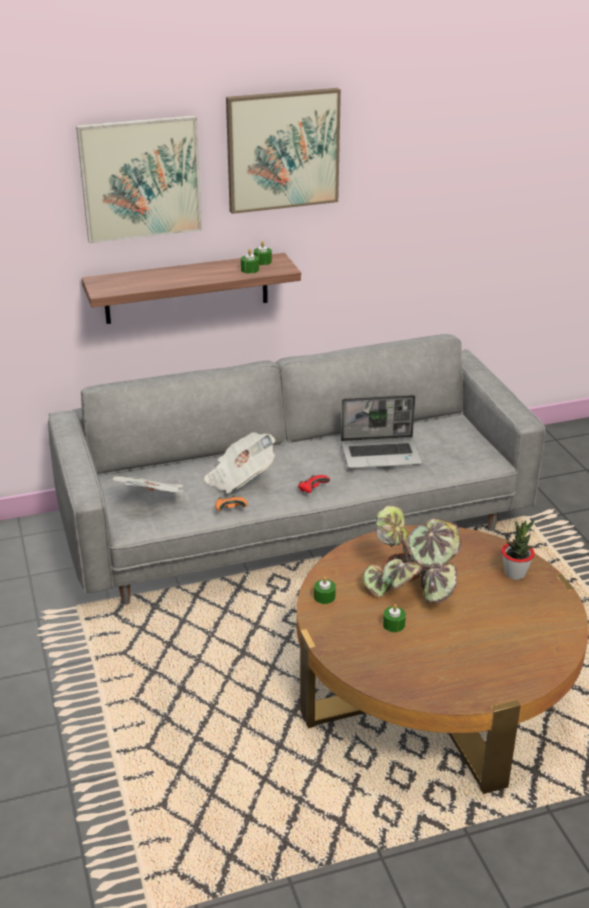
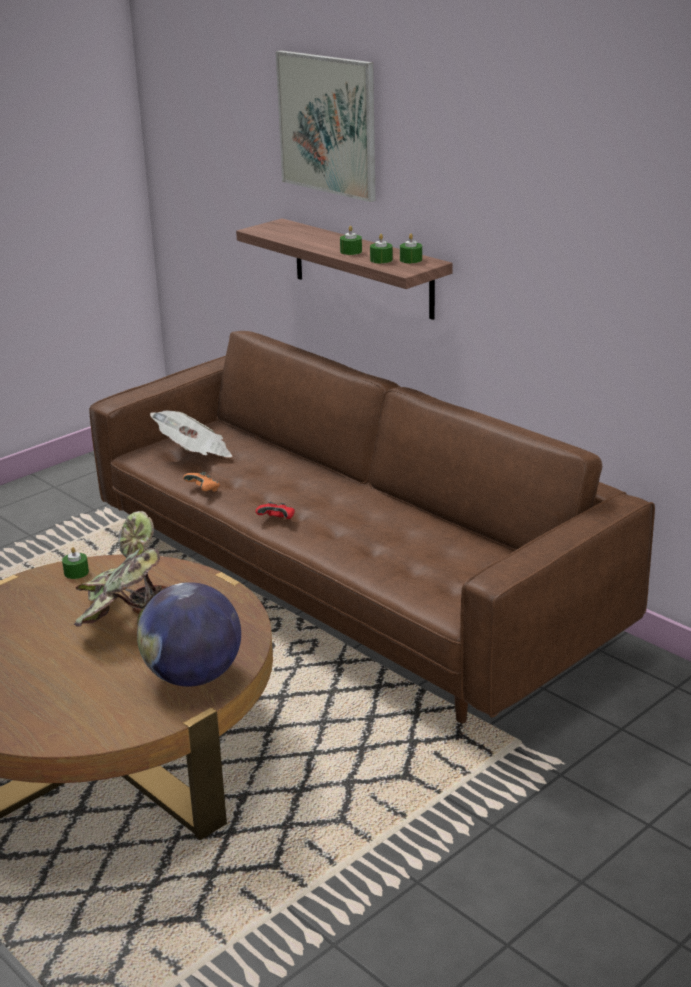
camera: 65 degrees right, 5 degrees down
(240, 478) = (269, 480): newspaper -> none
(282, 150) = (453, 128): picture -> none
(294, 524) = (348, 585): grey sofa -> brown sofa
(381, 454) = (394, 539): laptop -> none
(393, 624) = (47, 621): green candle -> green candle (351, 251)
(515, 573) = (193, 677): potted plant -> globe

